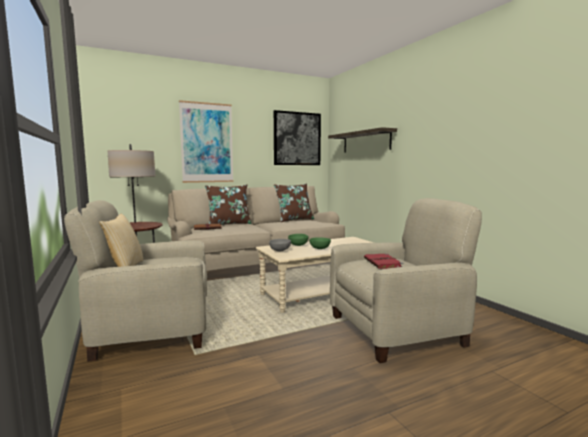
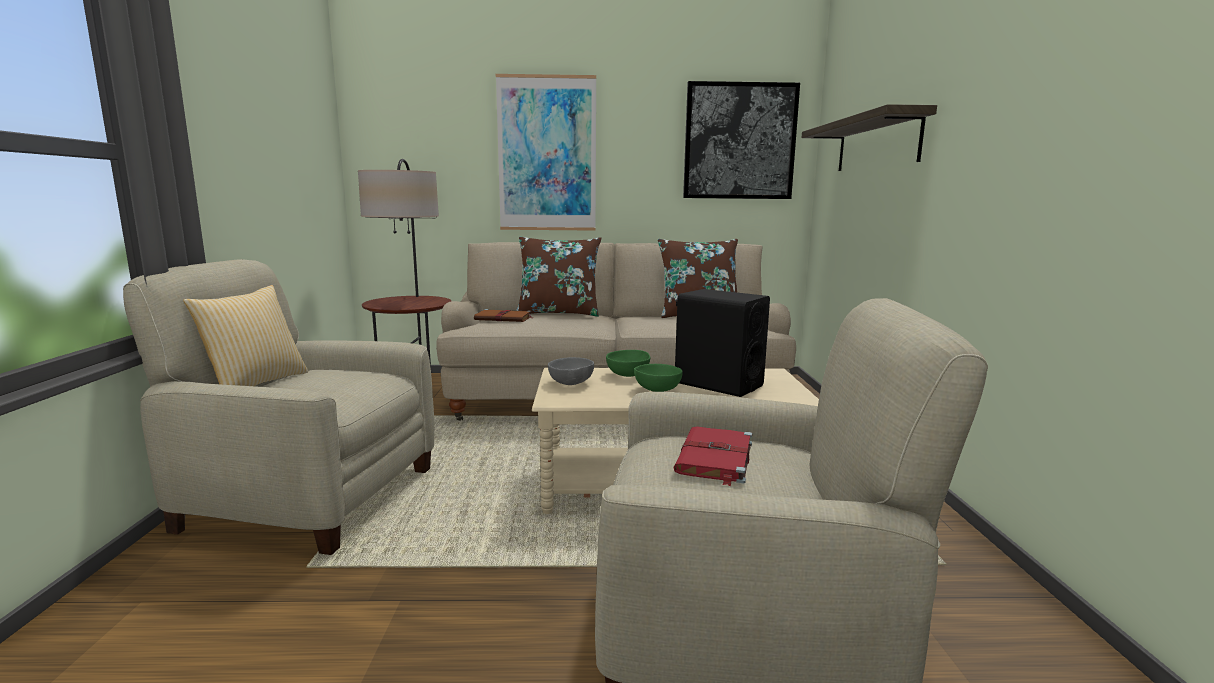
camera: 25 degrees right, 5 degrees up
(338, 244) = (718, 384): none -> black speaker

